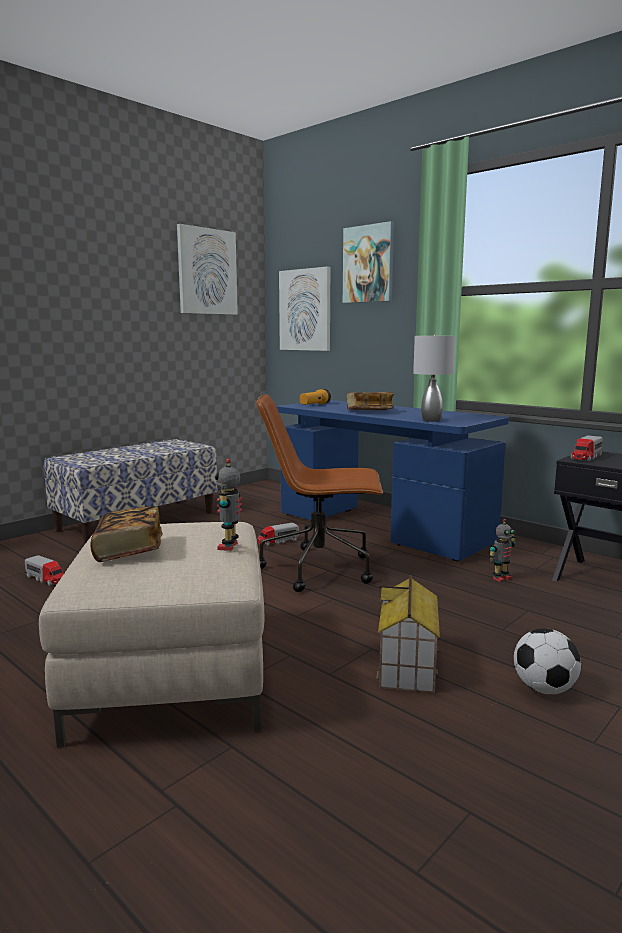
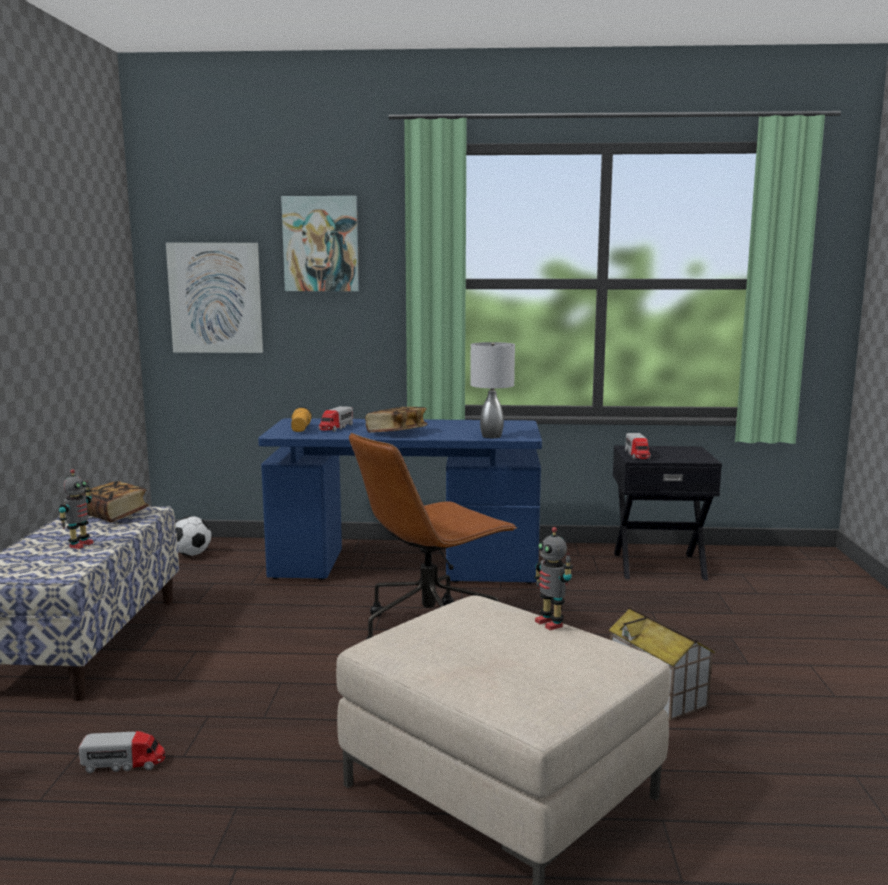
camera: 40 degrees left, 0 degrees up
(129, 551) = (481, 661): book -> book (115, 515)
(207, 271) = (85, 247): picture -> none
(277, 541) = (328, 615): toy truck -> toy truck (335, 428)
(500, 578) = (589, 589): toy robot -> toy robot (80, 545)
(544, 689) = (758, 671): football -> football (192, 554)

